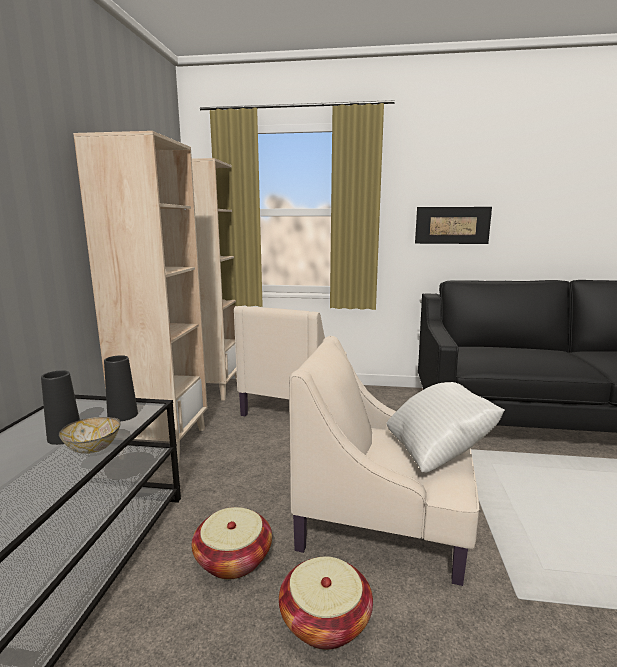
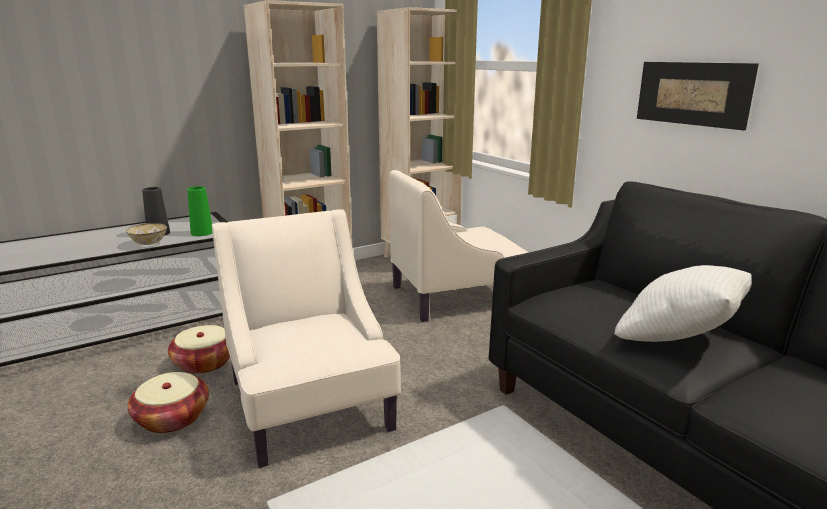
camera: 50 degrees right, 5 degrees up
(123, 415) = (202, 232): black vase -> green vase
(438, 451) = (320, 348): white pillow -> white pillow (678, 338)

